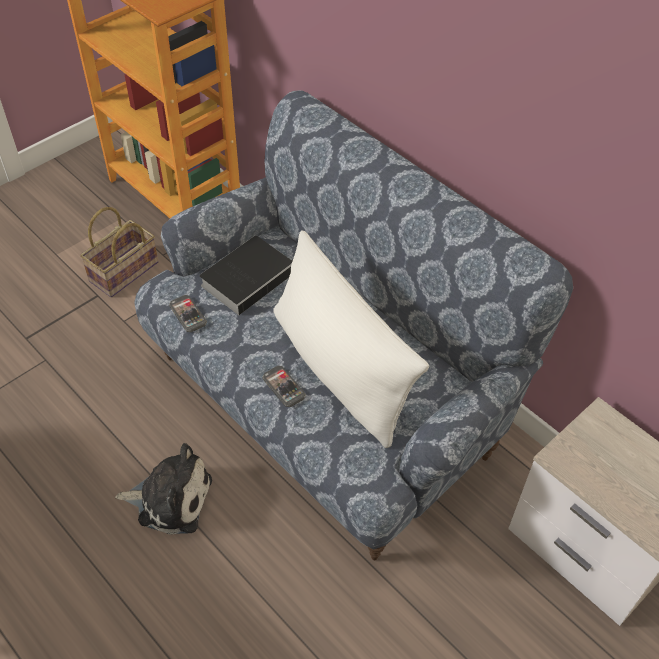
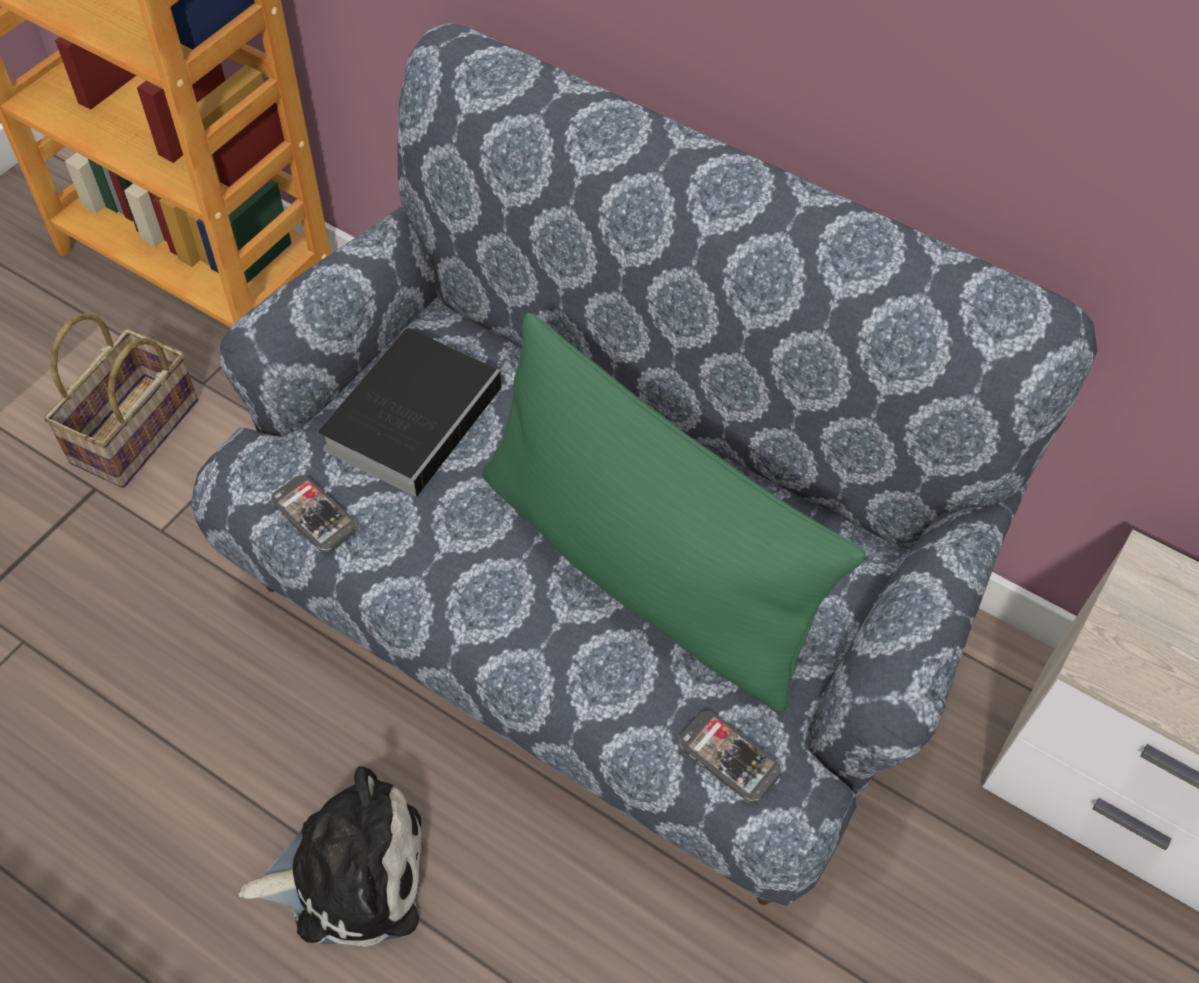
camera: 15 degrees left, 5 degrees up
(283, 387) = (547, 629): phone -> phone (729, 757)
(339, 370) = (644, 570): white pillow -> green pillow

